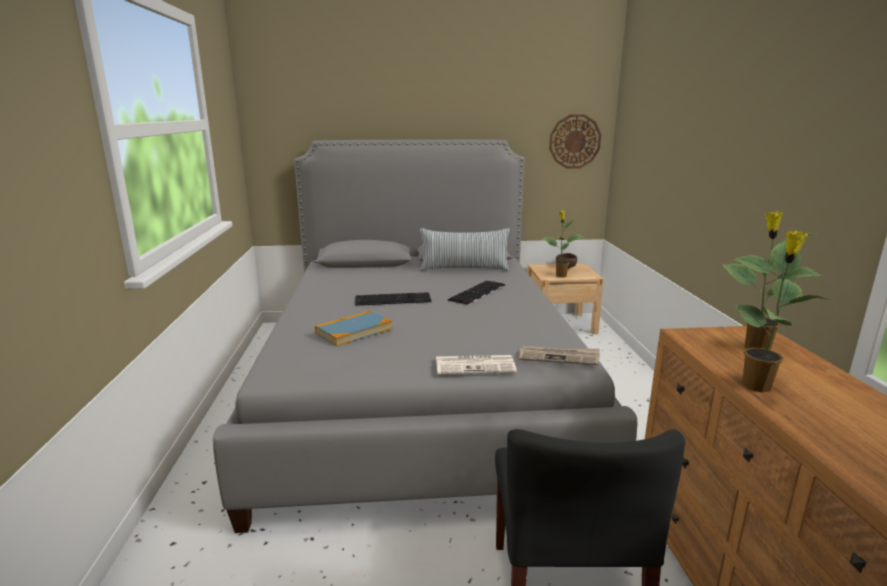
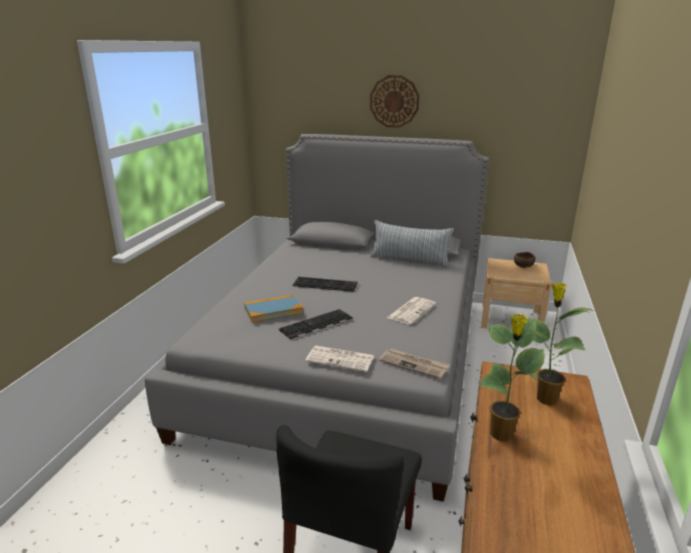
camera: 20 degrees right, 5 degrees up
(478, 293) = (400, 288): keyboard -> keyboard (316, 325)
(508, 311) = (411, 311): none -> newspaper
(560, 276) = (509, 275): potted plant -> none
(574, 141) = (545, 145): wall clock -> wall clock (394, 101)

